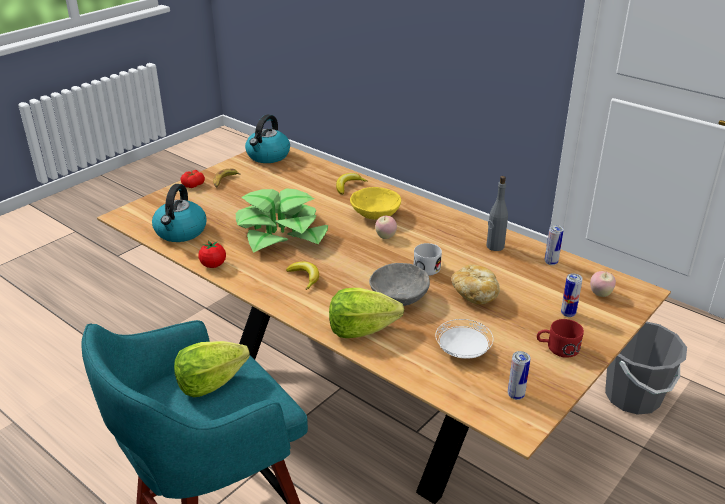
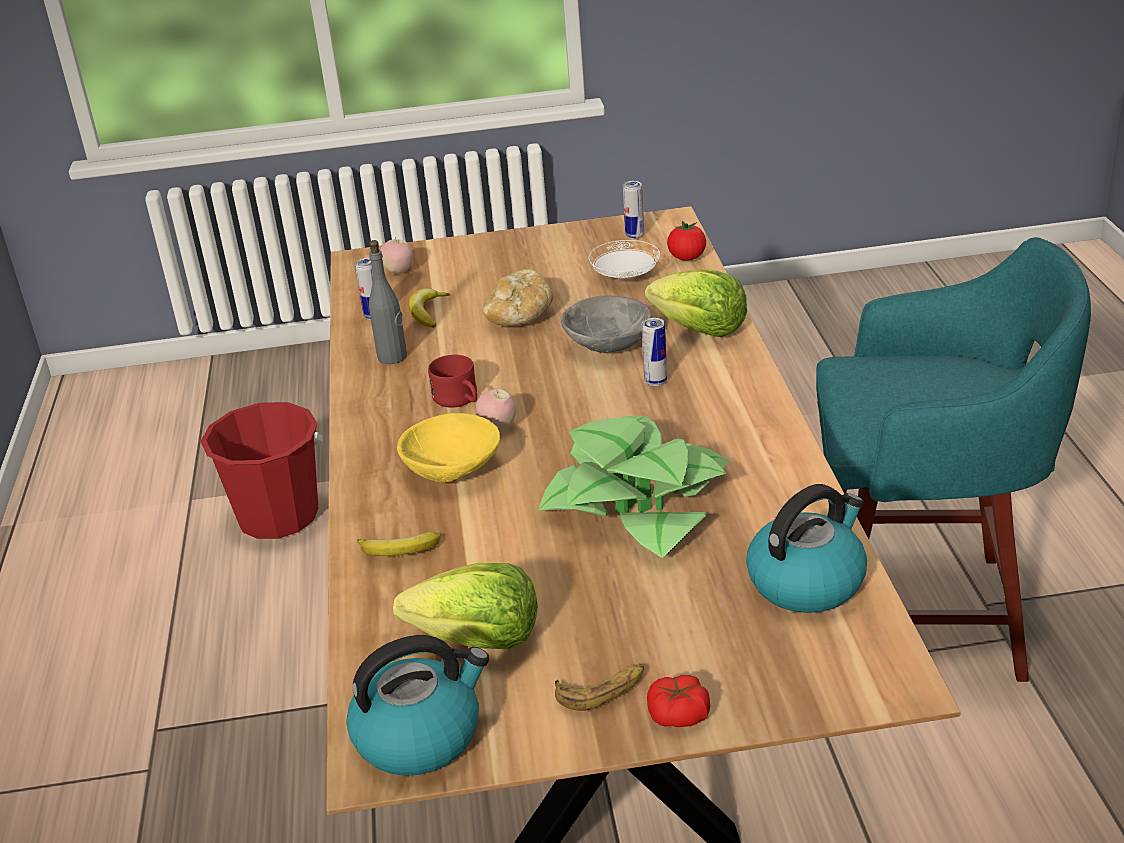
camera: 135 degrees left, 0 degrees up
(210, 383) = (911, 399): lettuce -> lettuce (477, 640)
(213, 265) = (803, 486): tomato -> tomato (687, 258)
(305, 277) = (689, 413): banana -> banana (427, 313)
(427, 266) = (515, 366): white mug -> none
(557, 348) = (534, 250): red mug -> red mug (459, 400)
(568, 313) = (466, 269): can -> can (655, 381)
(632, 397) = (278, 516): grey bucket -> red bucket

